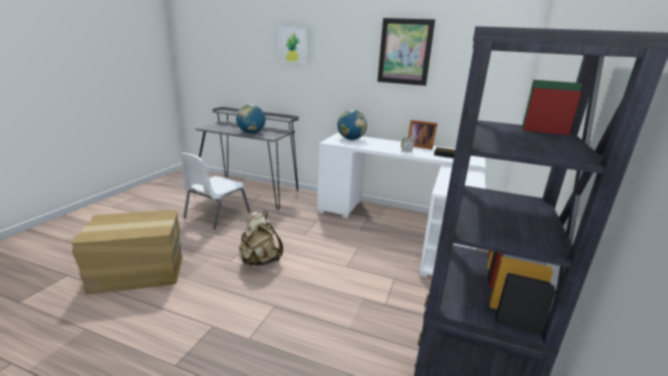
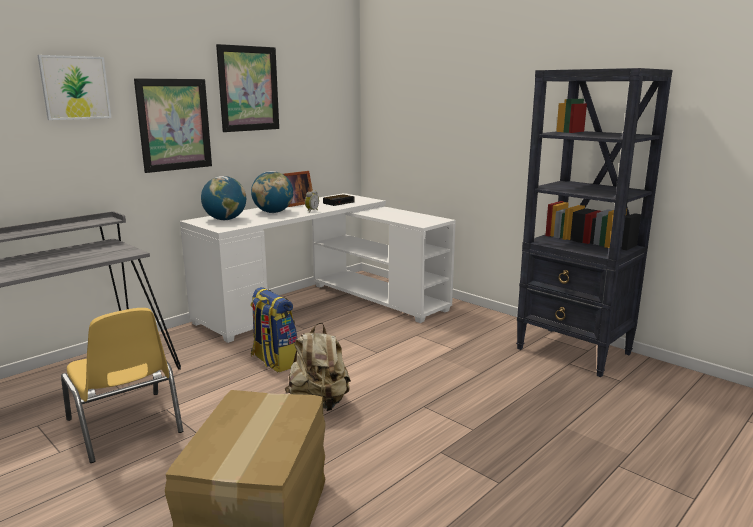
camera: 65 degrees left, 5 degrees down
(216, 215) = (125, 426): white chair -> yellow chair
(251, 133) = (79, 260): globe -> globe (273, 212)
(305, 232) = (274, 361): none -> backpack
(345, 72) = (174, 125): none -> picture

